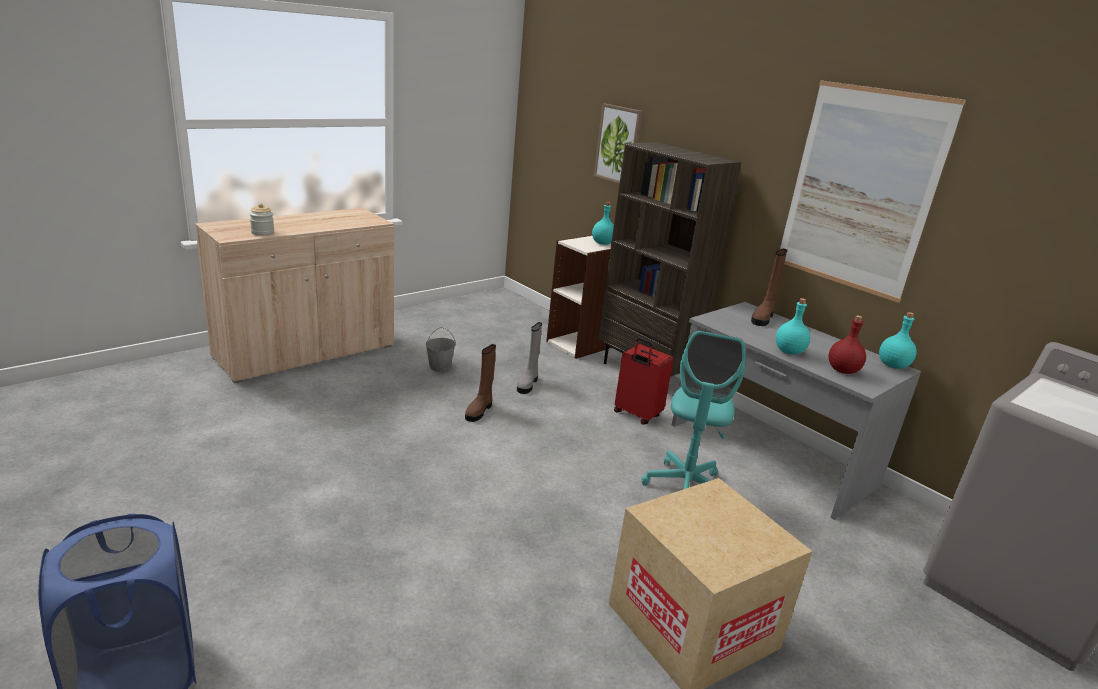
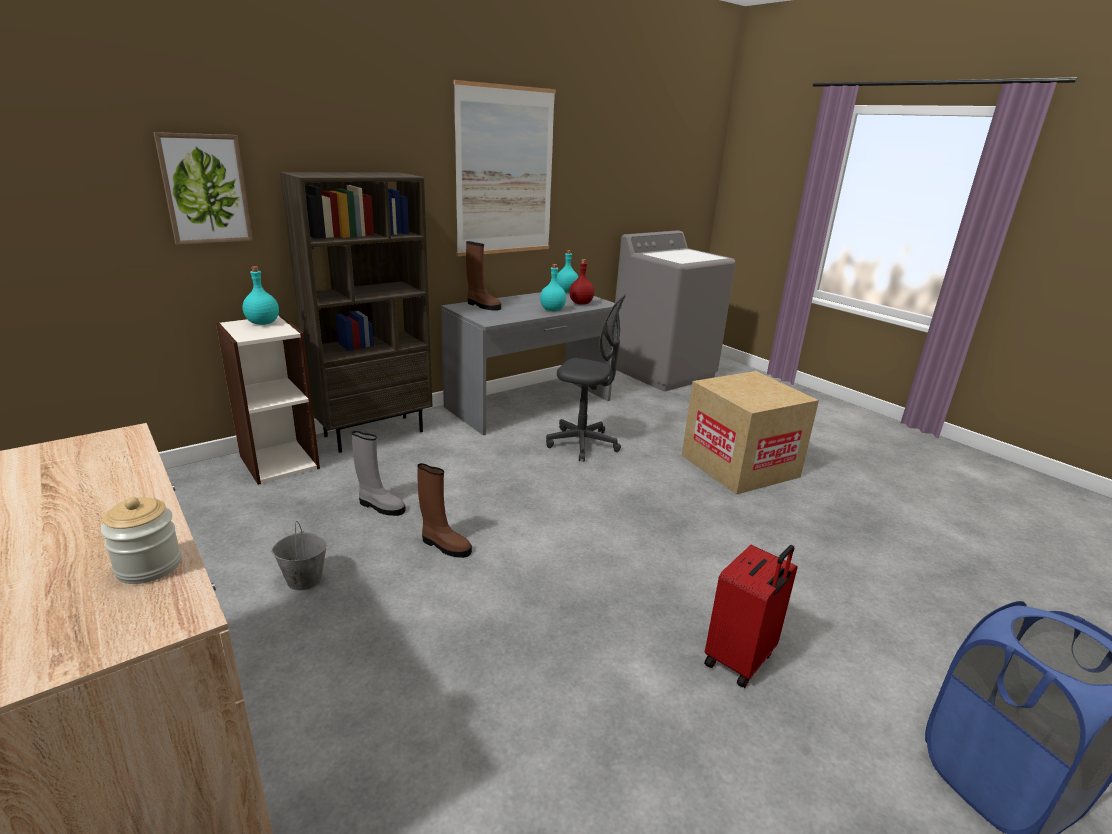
camera: 85 degrees left, 0 degrees up
(636, 415) = (462, 449): red suitcase -> red suitcase (741, 660)
(685, 487) = (582, 444): turquoise office chair -> grey office chair

